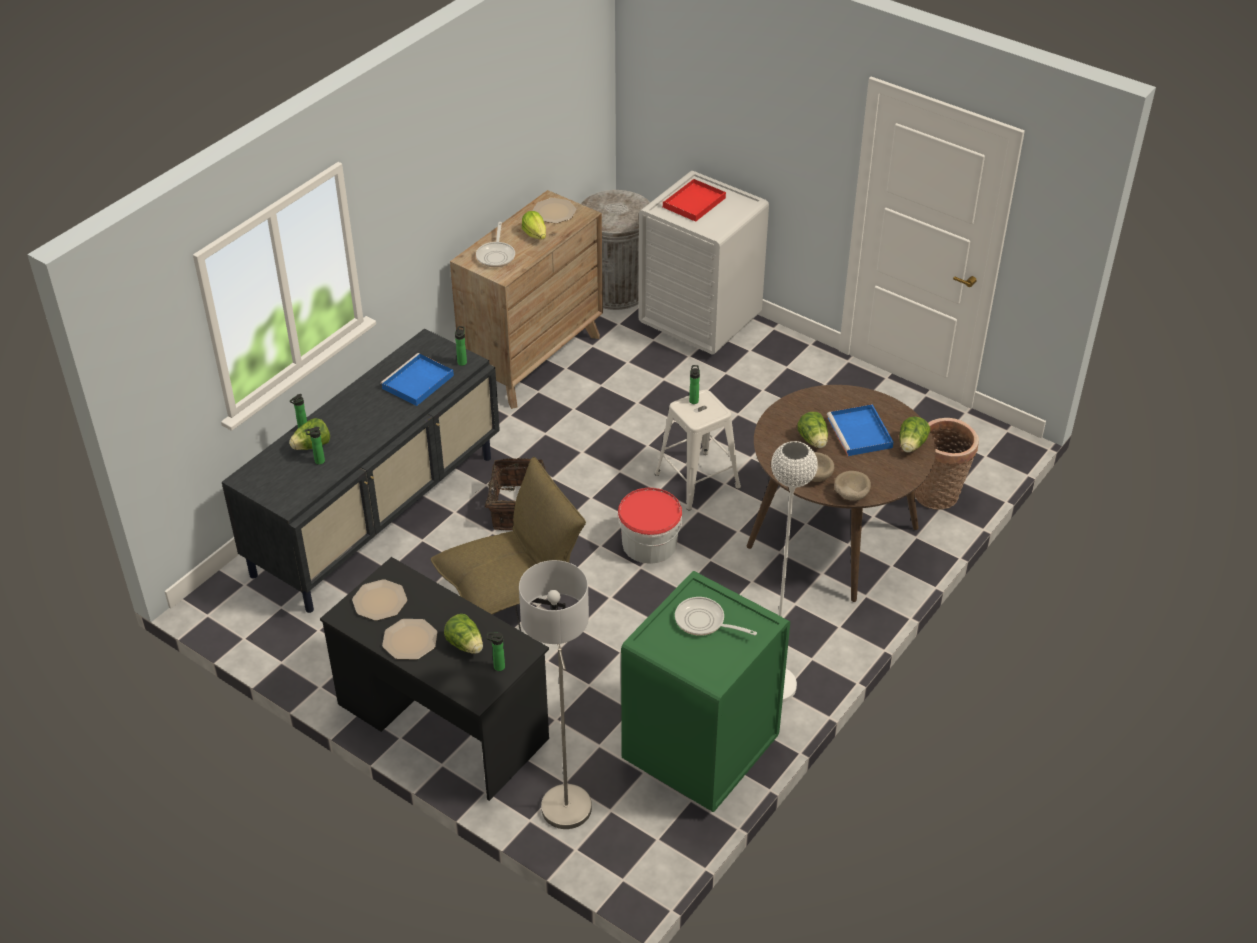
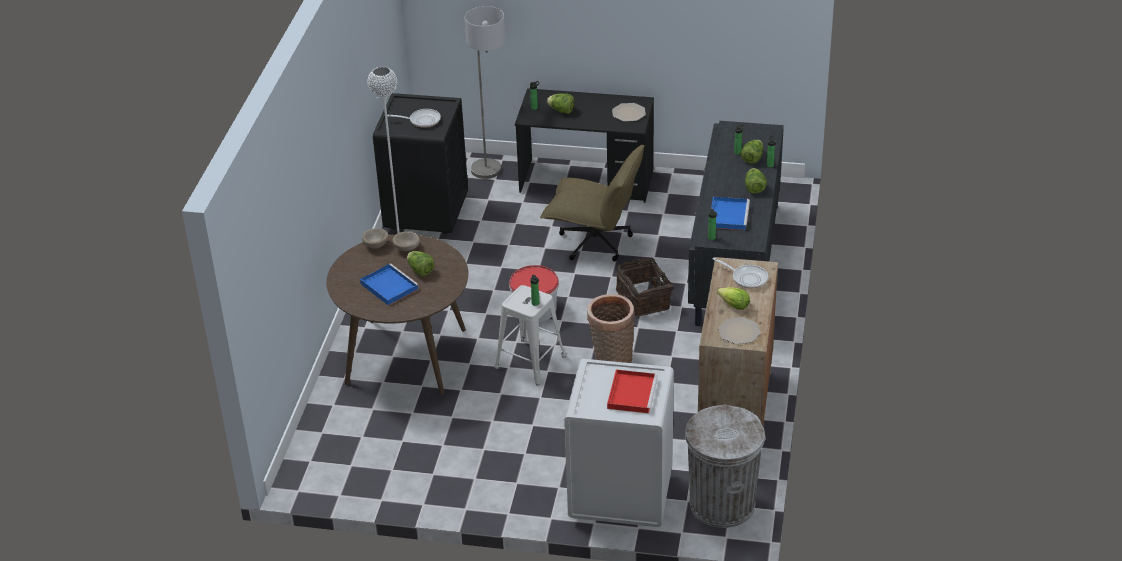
camera: 155 degrees right, 5 degrees down
(410, 640) = (594, 103): plate -> none
(496, 255) = (747, 278): frying pan -> frying pan turned 150 degrees clockwise
(512, 612) = (594, 242): beige office chair -> beige office chair turned 105 degrees counterclockwise
(700, 755) = (426, 213): green dresser -> black dresser
(911, 445) = (347, 290): lettuce -> lettuce (754, 188)
(939, 495) = (337, 415): basket -> basket (611, 359)

